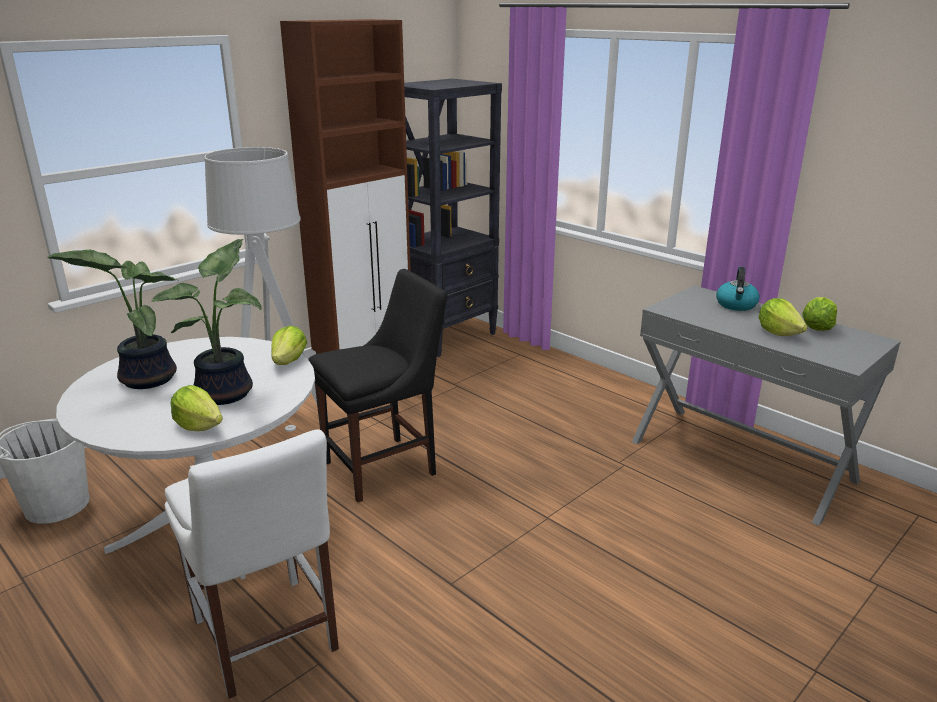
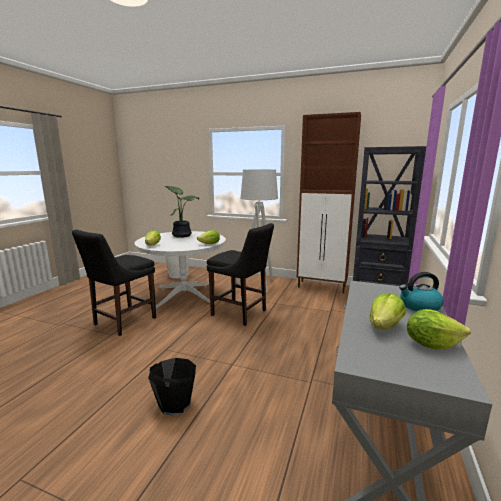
camera: 65 degrees right, 10 degrees down
(228, 393) = (178, 243): potted plant -> none
(267, 640) = (122, 322): white chair -> black chair
(619, 595) = (174, 404): none -> black bucket

